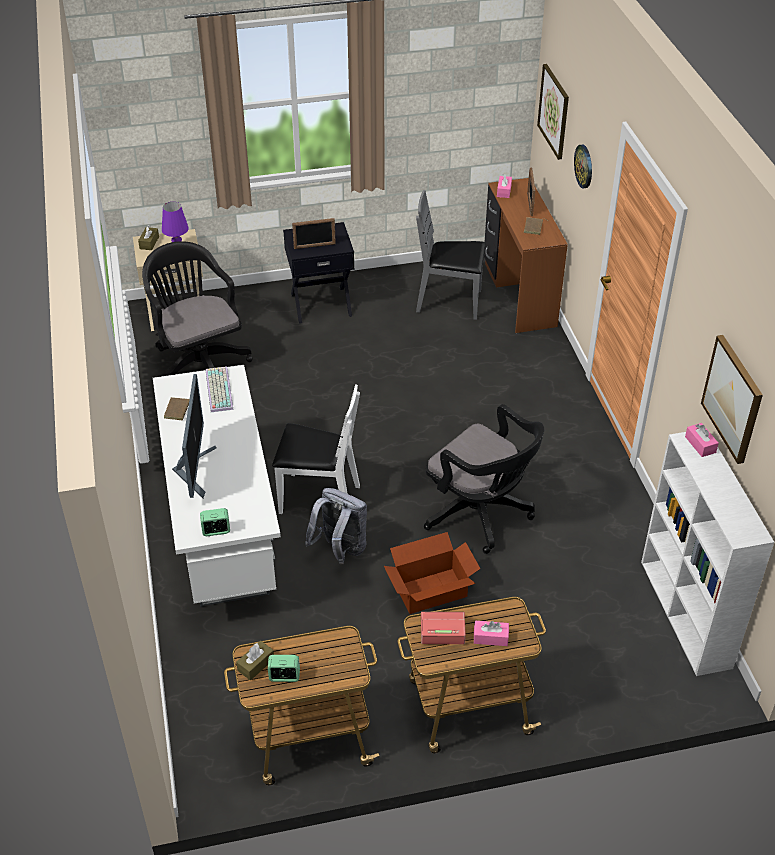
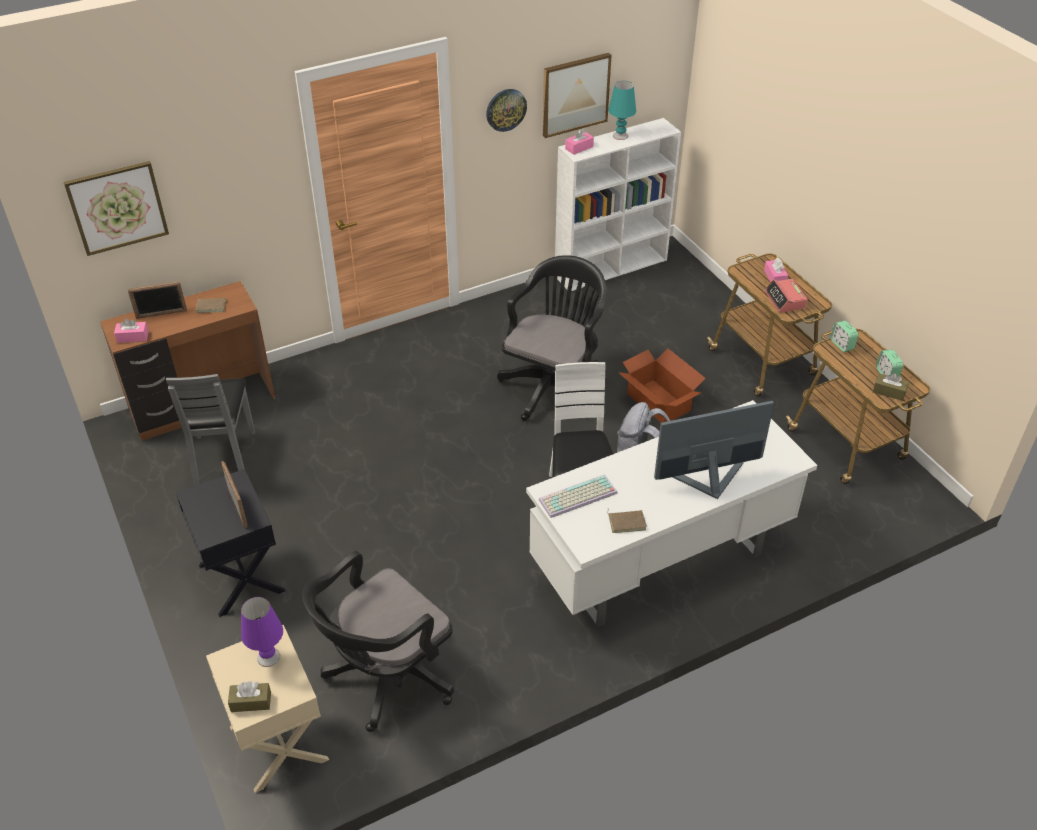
camera: 105 degrees left, 0 degrees up
(216, 531) = (777, 442): alarm clock -> alarm clock (842, 345)
(584, 166) = (229, 186): wall clock -> wall clock (506, 109)
(727, 487) = (620, 136): none -> turquoise table lamp

